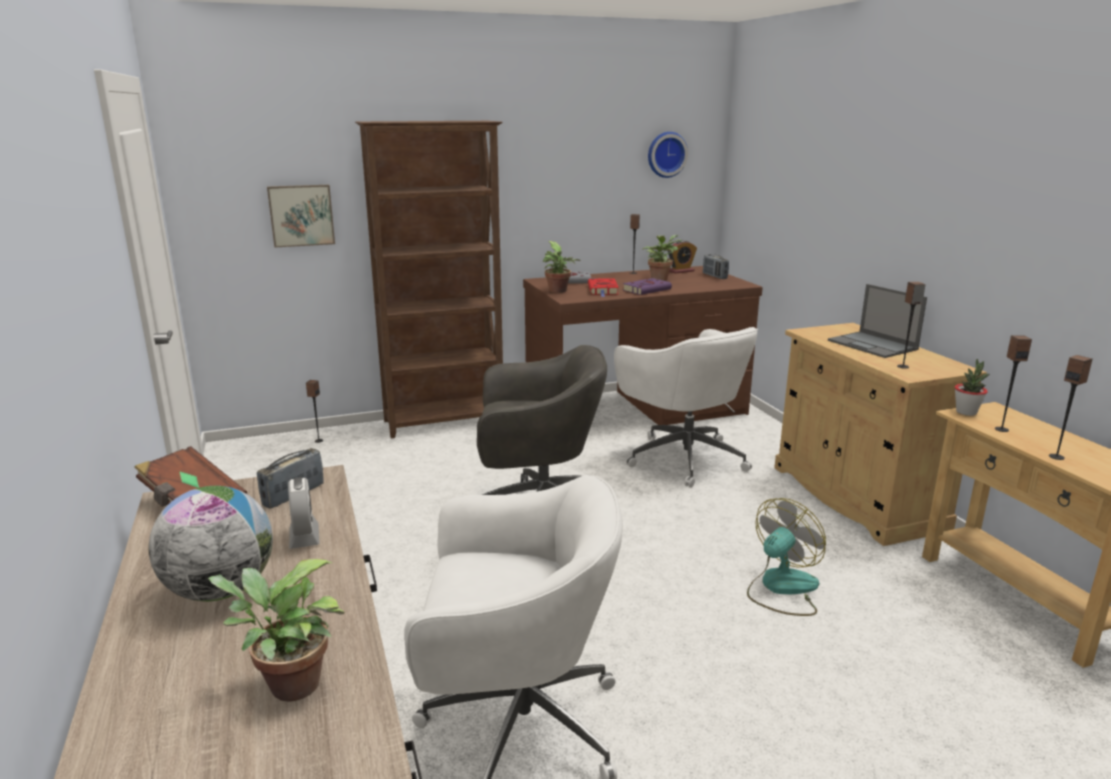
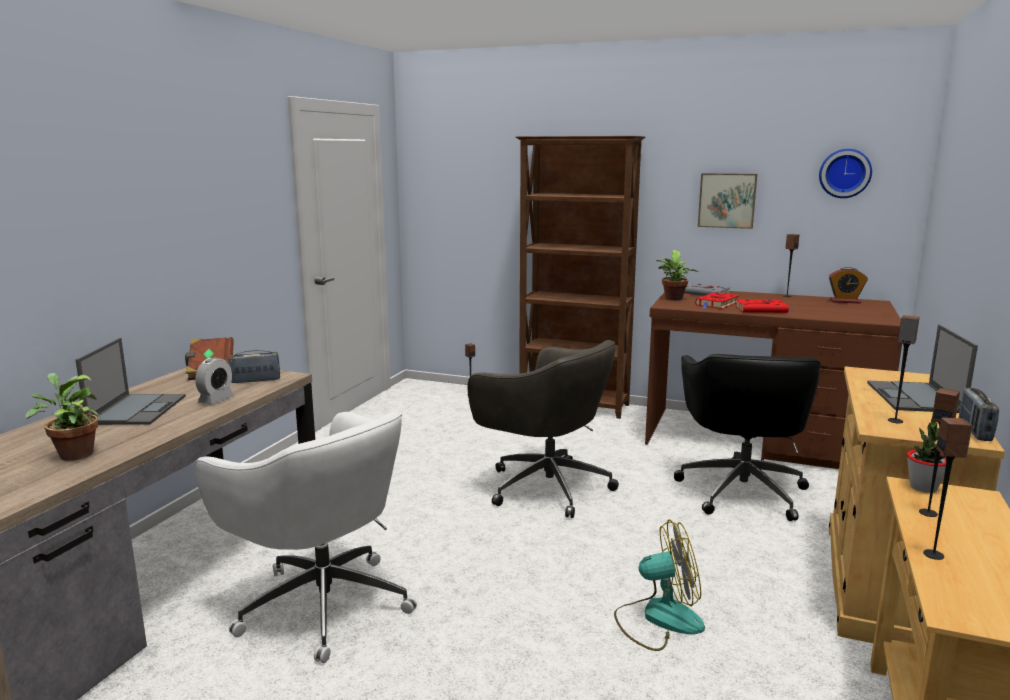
camera: 40 degrees right, 5 degrees down
(221, 590) = (138, 409): globe -> laptop
(301, 215) = (486, 211): picture -> picture (727, 200)
(647, 289) = (762, 310): purple book -> red book
(660, 278) = (803, 303): potted plant -> none
(683, 458) = (742, 490): white office chair -> black office chair
(714, 276) = (871, 310): radio -> radio (974, 431)

